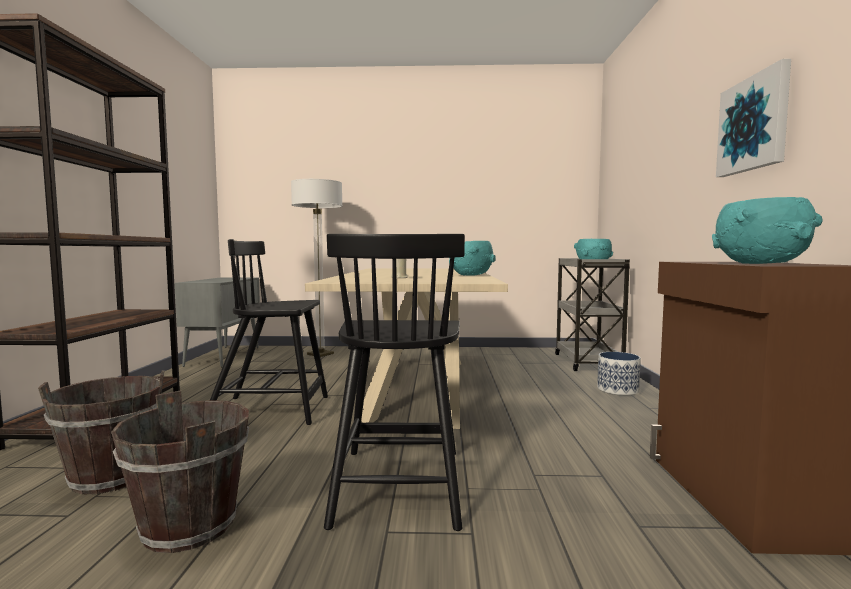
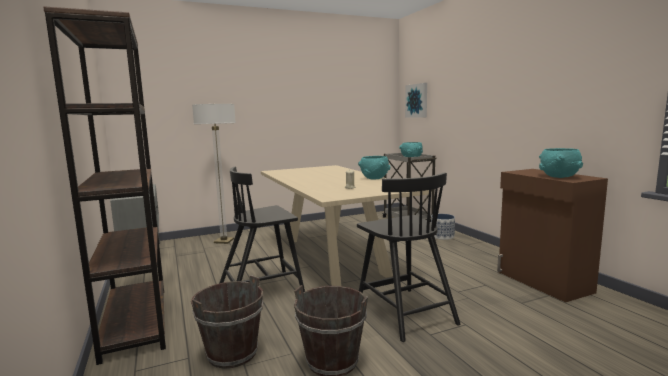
camera: 25 degrees left, 5 degrees up
(753, 124) = (525, 94): picture -> picture (417, 100)

